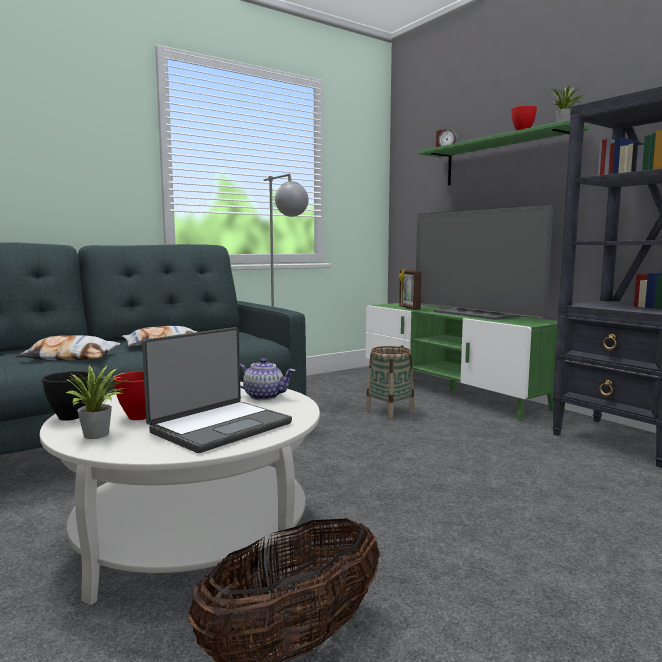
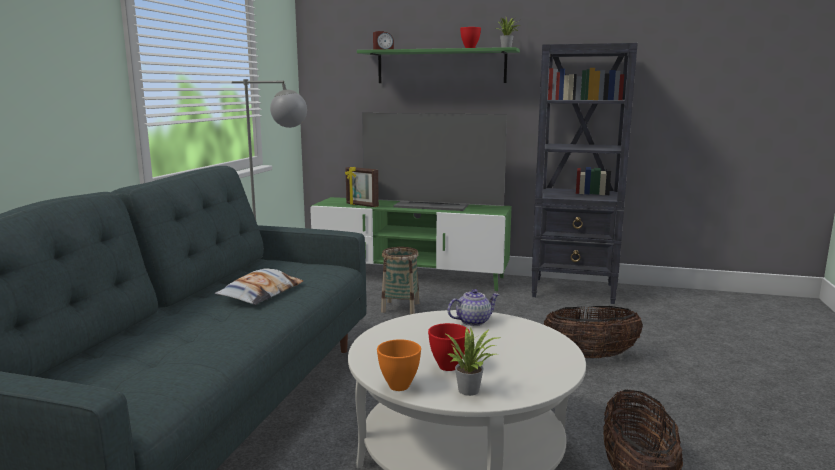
camera: 40 degrees left, 5 degrees up
(70, 357) = (218, 332): pillow -> none
(71, 417) = (398, 386): black bowl -> orange bowl
(219, 427) = (522, 354): laptop -> none
(506, 507) = (590, 356): none -> basket

